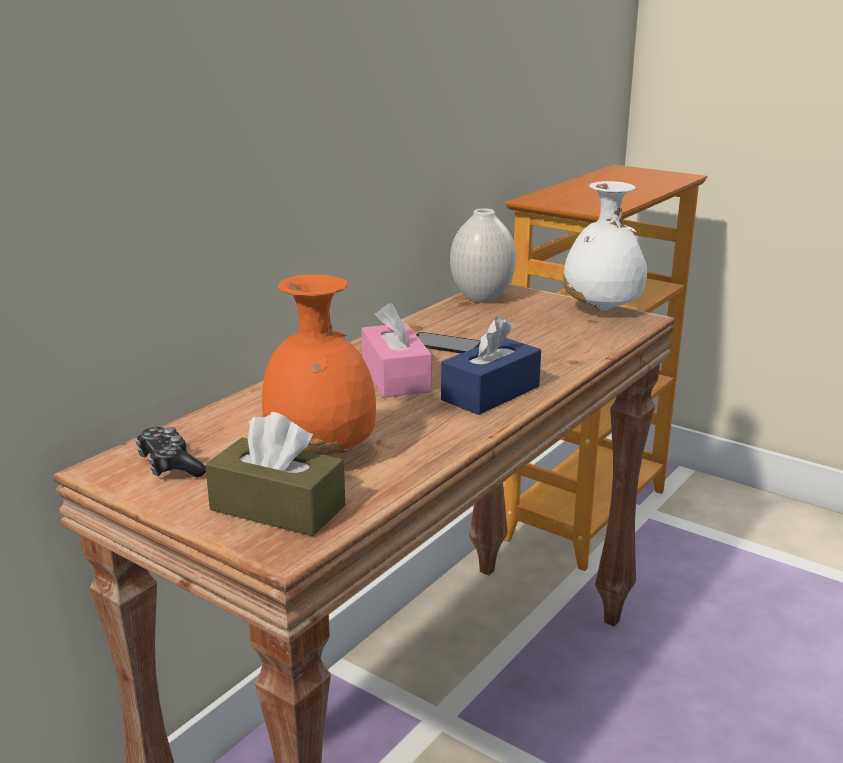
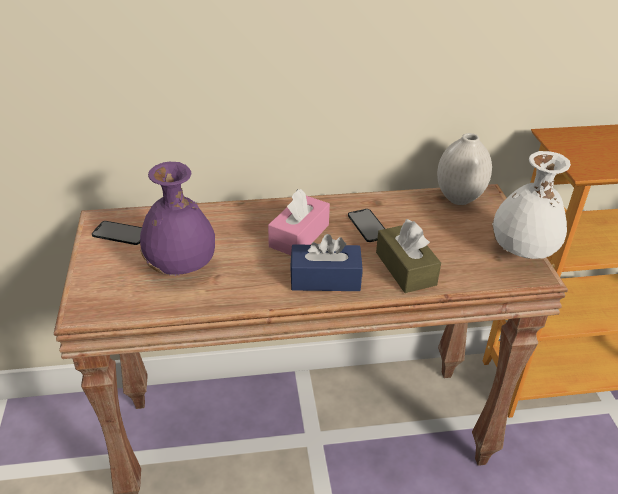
camera: 45 degrees right, 15 degrees up
(170, 465) = (120, 233): game controller -> phone
(277, 508) = (115, 287): brown tissue box -> brown tissue box (405, 268)
(323, 454) = (181, 268): orange vase -> purple vase

